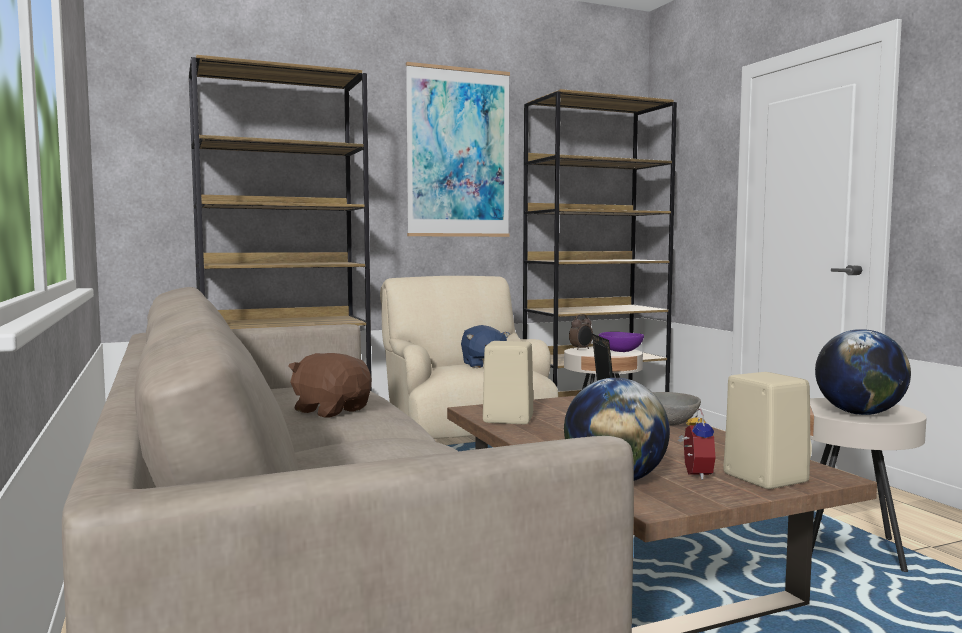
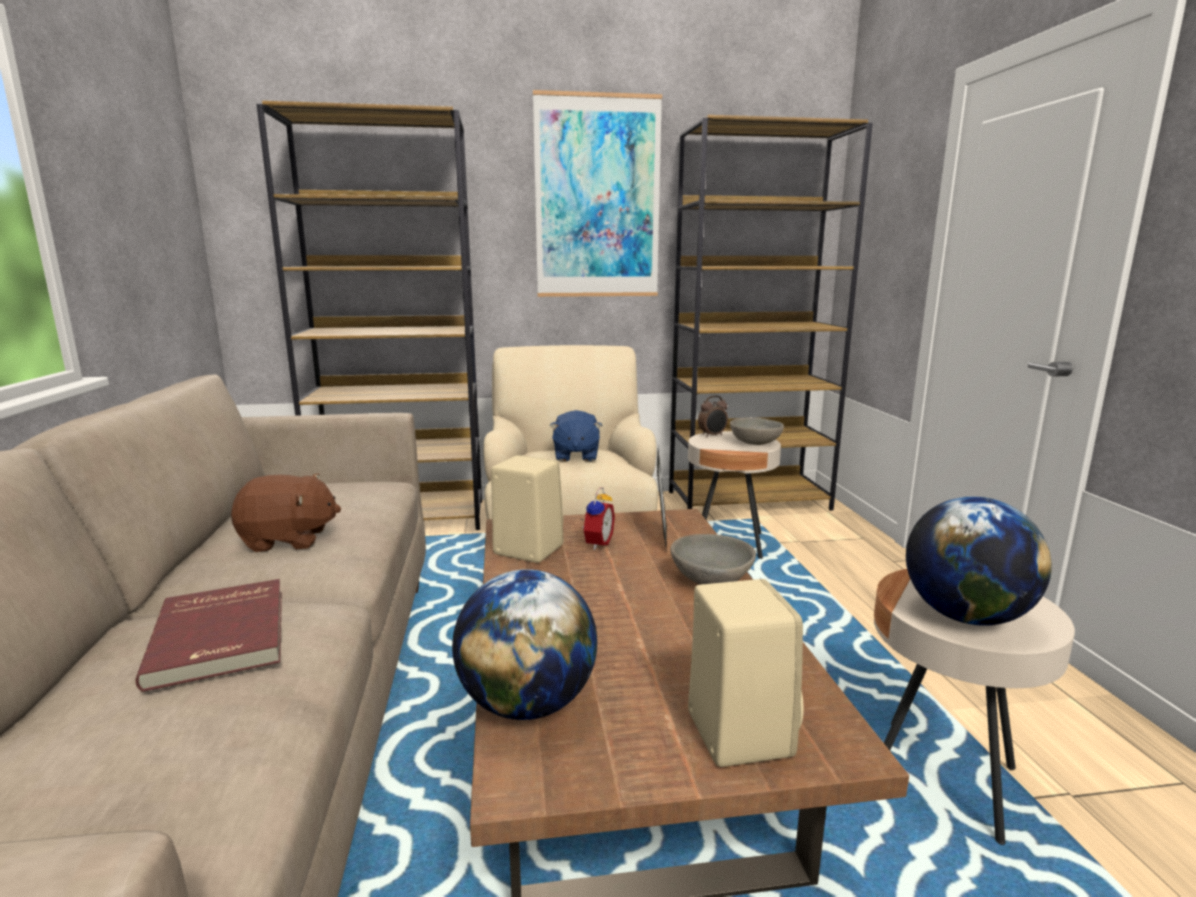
camera: 15 degrees right, 10 degrees up
(331, 410) = (288, 540): brown plush toy -> brown plush toy turned 120 degrees clockwise
(383, 447) = (223, 635): none -> red book
(621, 351) = (756, 443): purple bowl -> grey bowl
(694, 474) = (645, 706): alarm clock -> alarm clock (596, 543)

